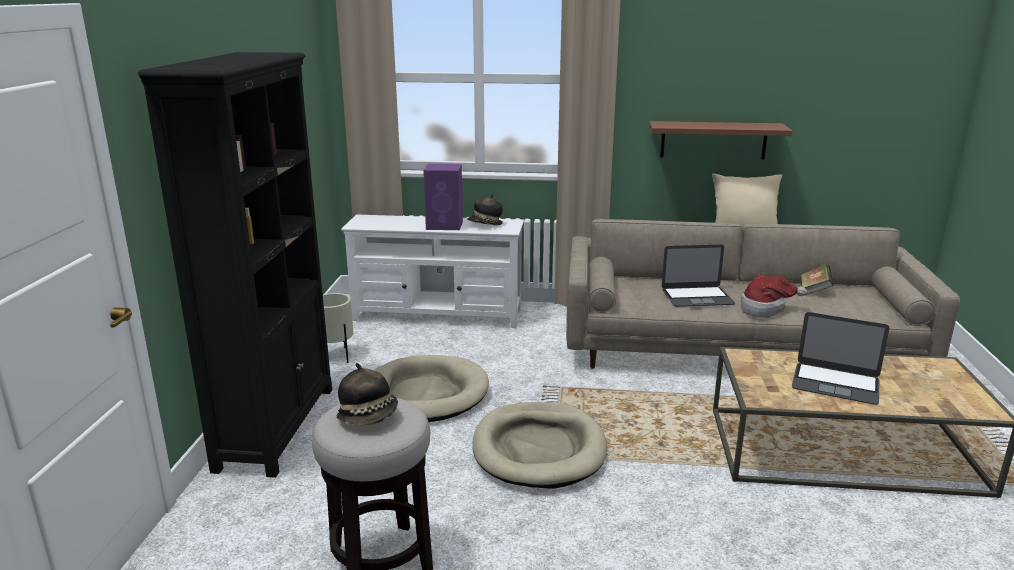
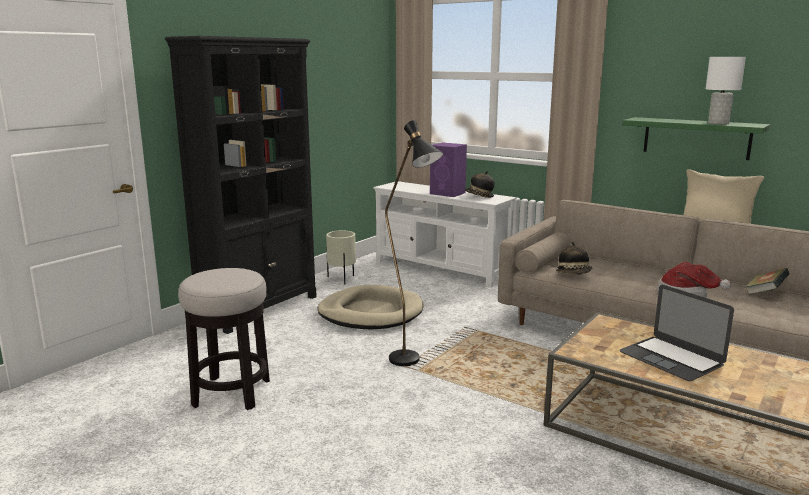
camera: 30 degrees right, 5 degrees down
(369, 417) = (221, 276): hat -> hat (574, 274)
(539, 449) = (411, 363): beige dog bed -> black floor lamp
(697, 297) = (629, 277): laptop -> none
(713, 140) = (696, 138): brown shelf -> green shelf
(744, 126) = (718, 123): none -> white table lamp

